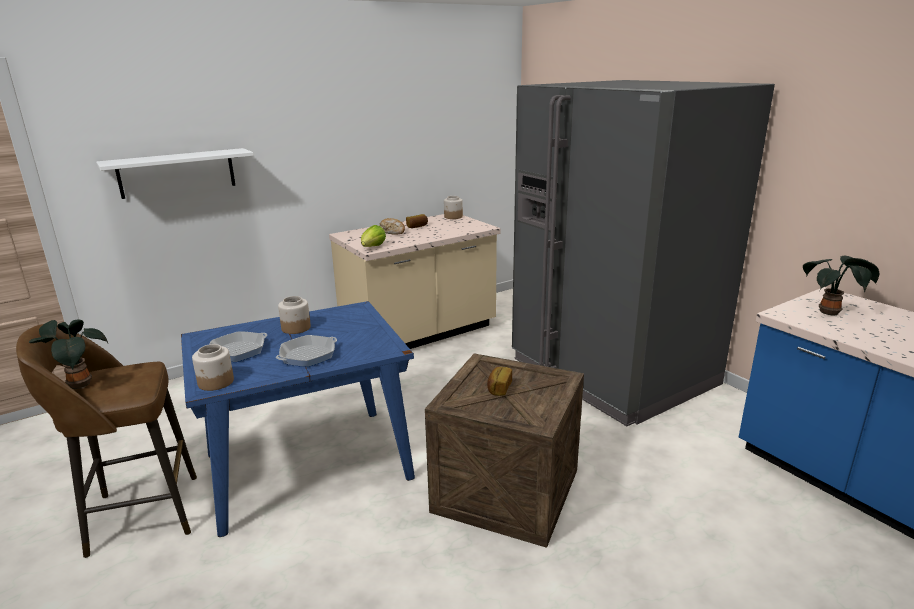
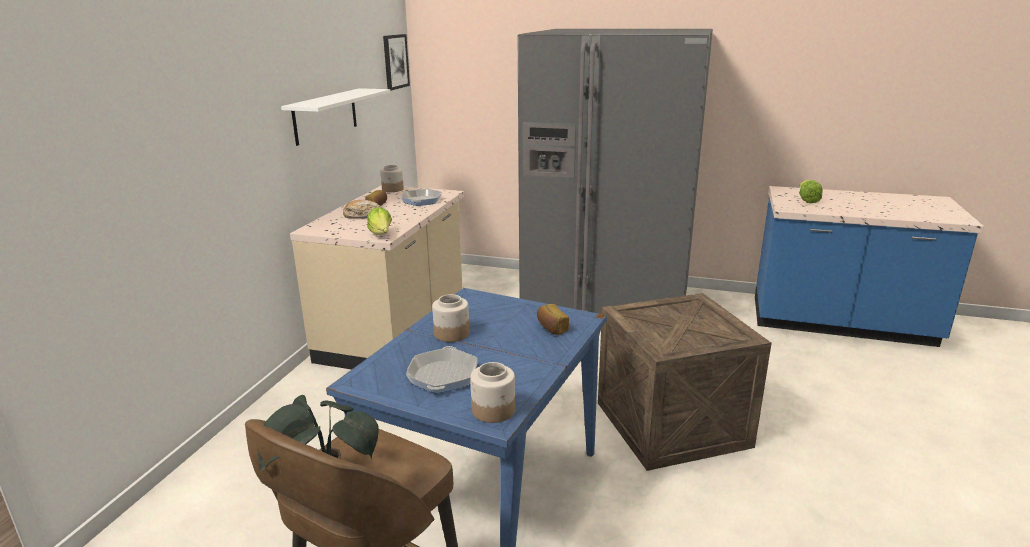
camera: 40 degrees left, 0 degrees up
(177, 173) = (123, 177): white shelf -> white shelf (325, 116)
(308, 355) = (524, 351): frying pan -> frying pan (421, 200)
(496, 106) = (395, 61): none -> picture
(498, 388) = (673, 325): bread -> bread (551, 328)
(831, 312) = (806, 200): potted plant -> lettuce

